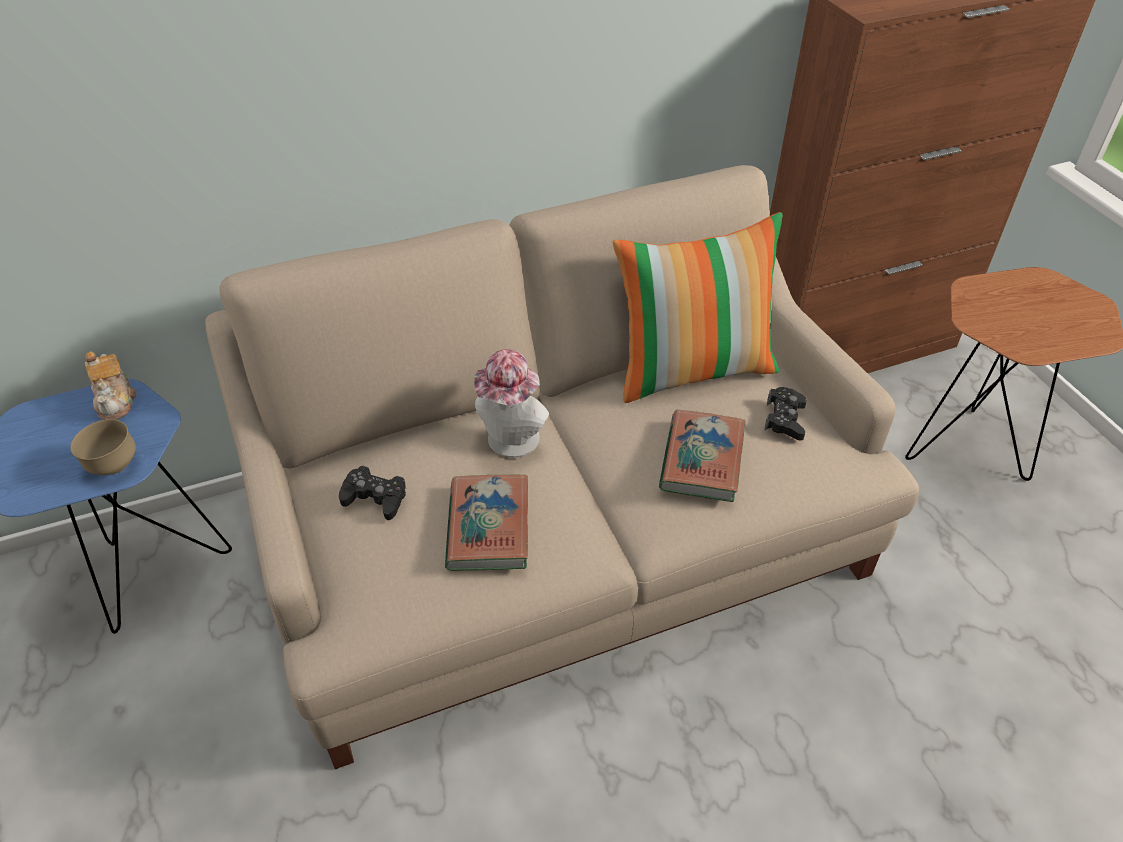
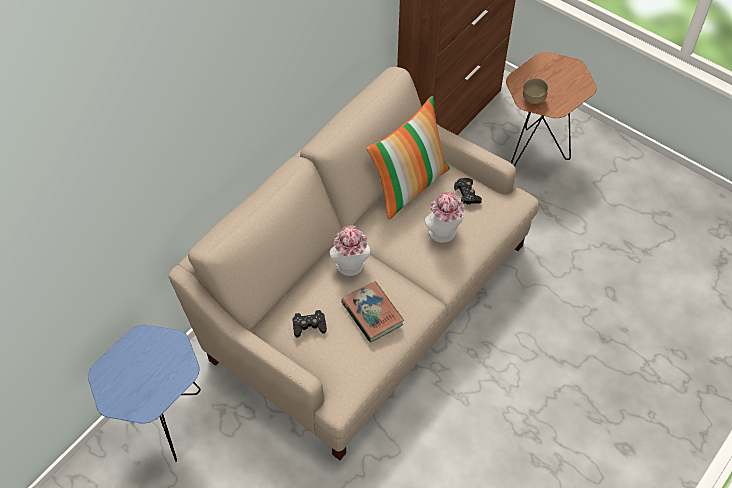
camera: 30 degrees left, 10 degrees up
(114, 466) = (177, 373): brown bowl -> brown bowl (533, 100)
(116, 400) = (142, 341): teapot -> none
(702, 460) = (444, 234): book -> hat

